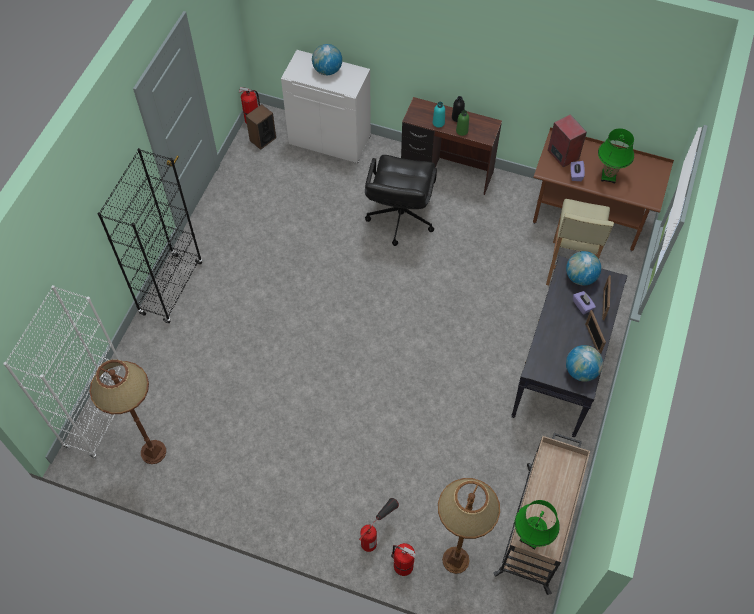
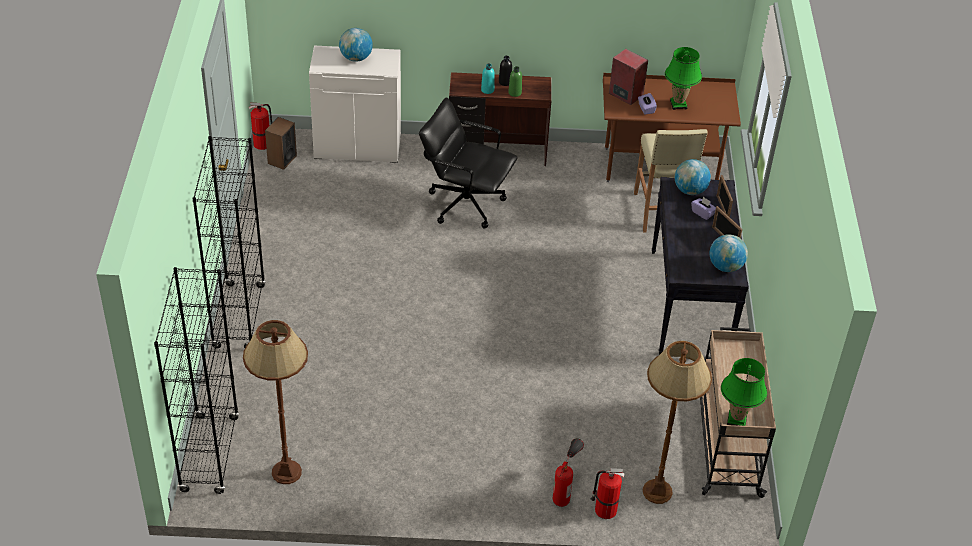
camera: 20 degrees left, 15 degrees down
(100, 417) = (209, 454): white bookcase -> black bookcase
(400, 218) = (465, 203): black office chair -> black office chair turned 120 degrees clockwise

